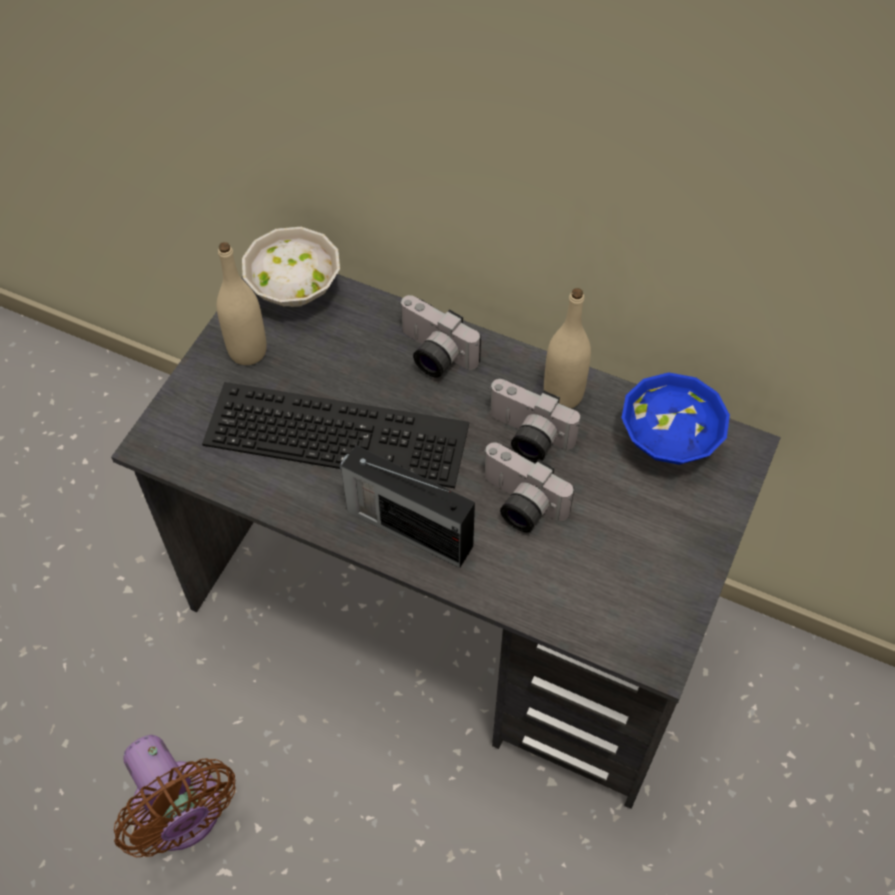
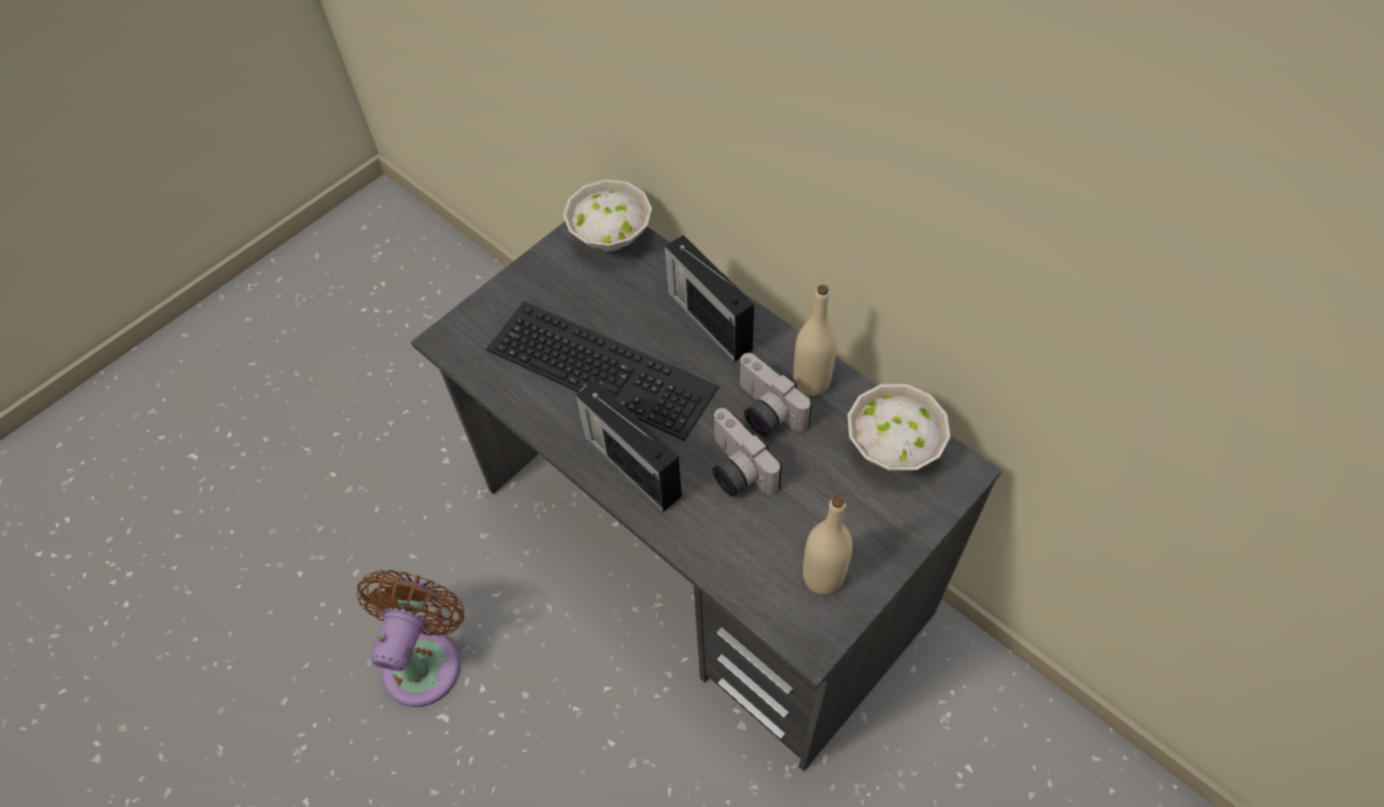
camera: 20 degrees right, 0 degrees up
(181, 815) = (425, 659): brown fan -> brown fan turned 150 degrees counterclockwise
(247, 351) = (553, 279): beige bottle -> beige bottle (823, 576)
(432, 355) = (708, 319): camera -> radio
(670, 445) = (893, 451): blue bowl -> white bowl

